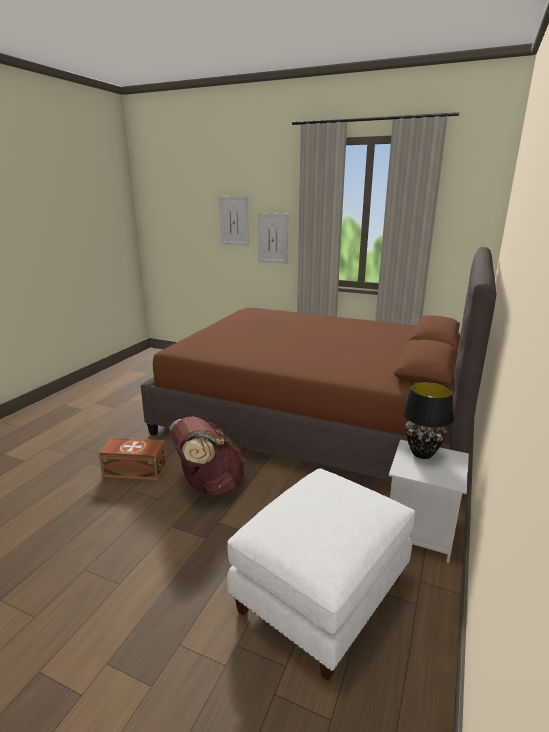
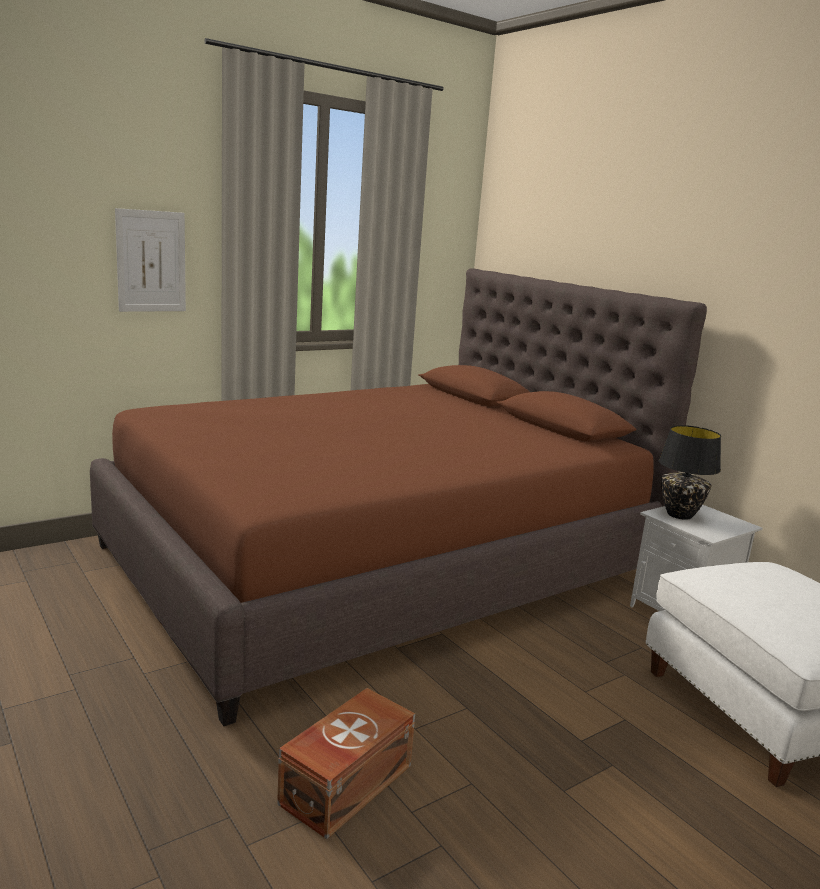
camera: 60 degrees left, 5 degrees down
(209, 485) = (474, 715): brown backpack -> none
(234, 221) = (52, 223): picture -> none

